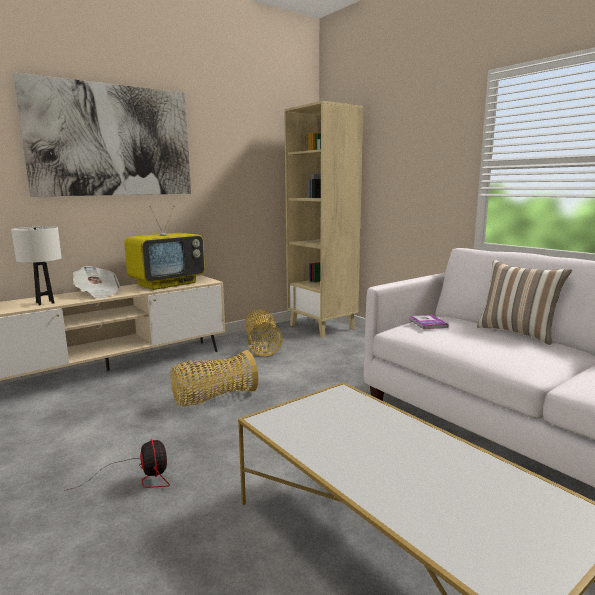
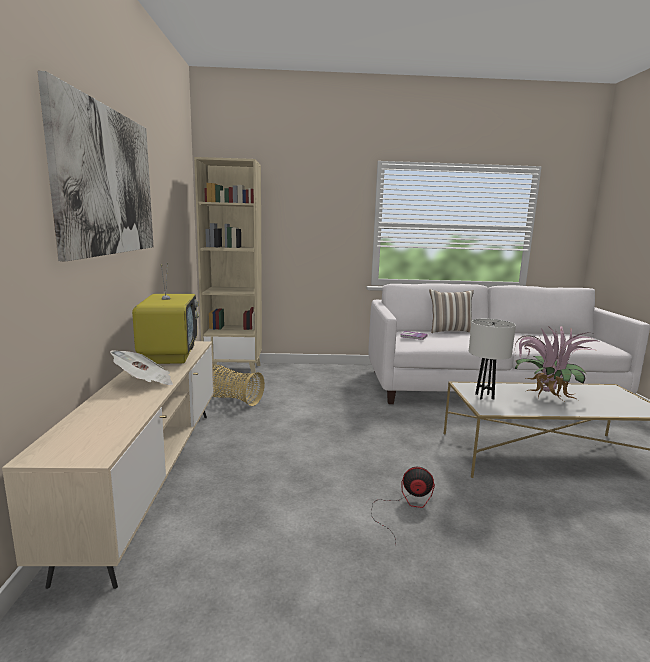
camera: 55 degrees left, 0 degrees up
(45, 303) = (129, 408): white table lamp -> white table lamp (484, 396)
(213, 398) = (306, 445): basket -> none
(385, 453) = (546, 398): none -> potted plant

